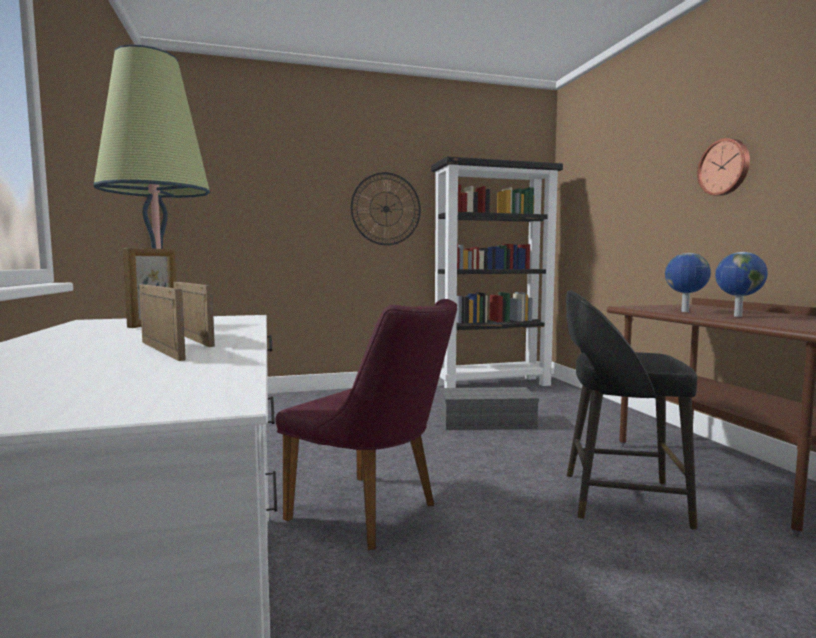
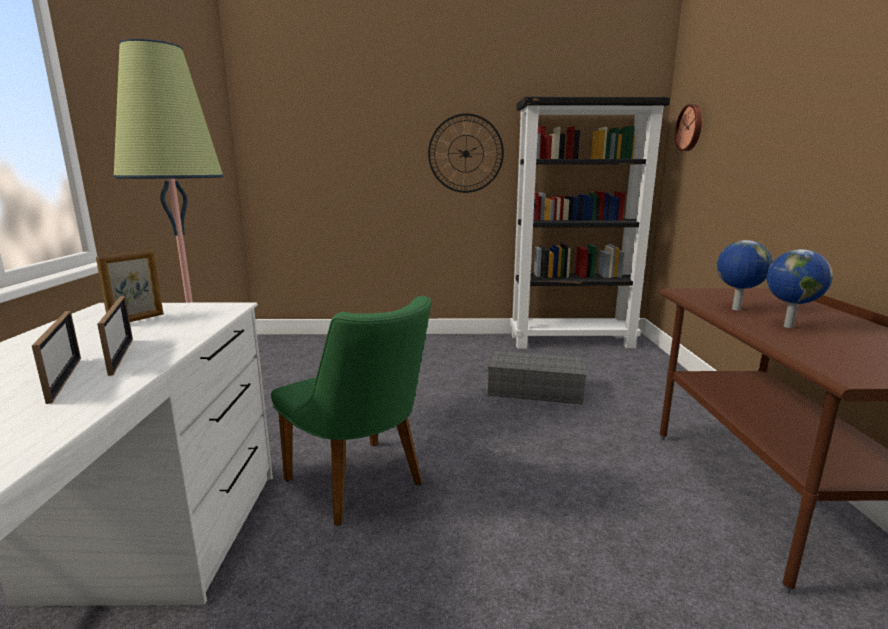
camera: 15 degrees right, 10 degrees up
(374, 514) = (362, 486): purple chair -> green chair
(619, 499) = (611, 507): black stool -> none
(725, 167) = (839, 120): wall clock -> wall clock (690, 128)

